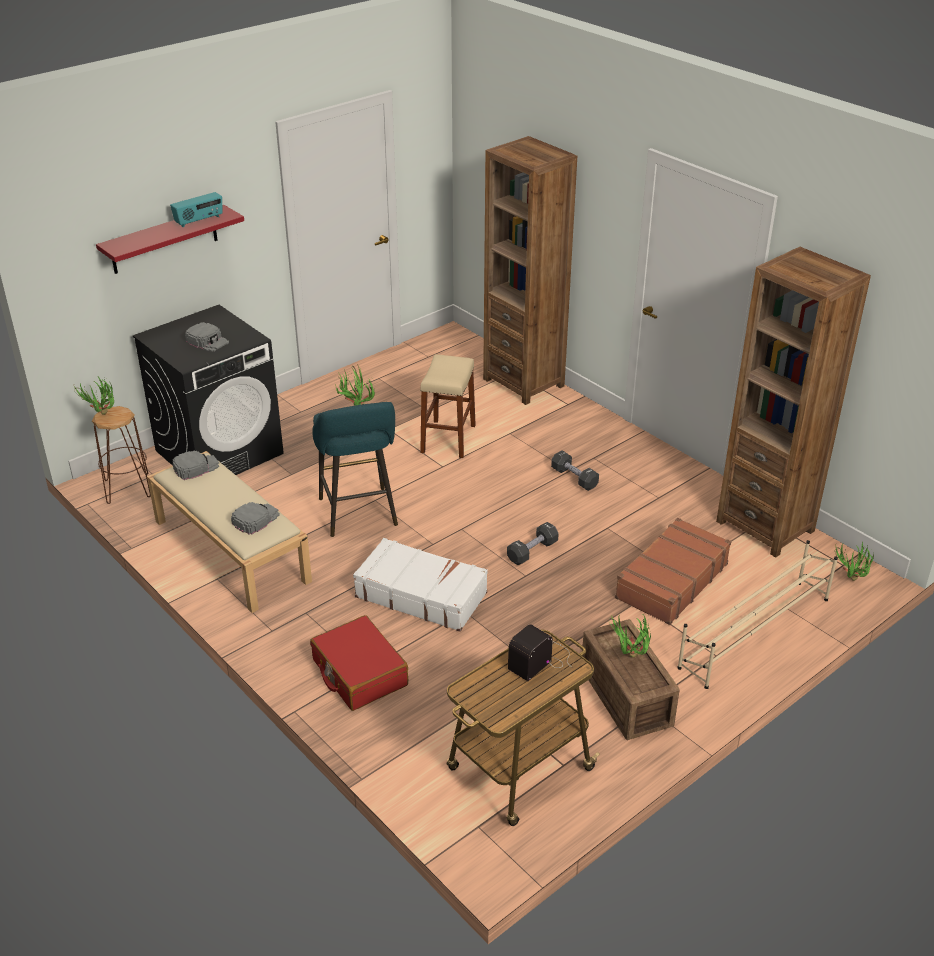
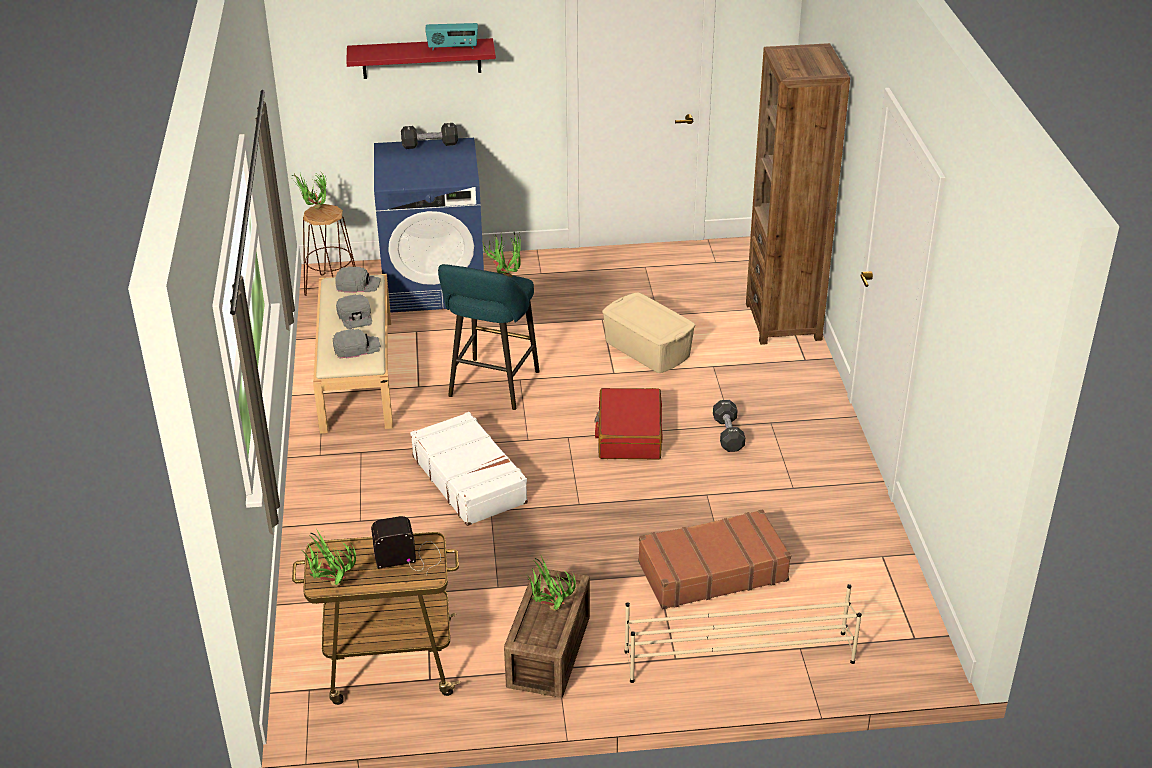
camera: 35 degrees right, 0 degrees up
(208, 341) = (426, 168): grey cap -> grey cap (355, 316)
(220, 452) = (435, 284): black washing machine -> blue washing machine
(359, 673) = (349, 521): red suitcase -> red suitcase (629, 435)
(448, 439) = (647, 349): beige stool -> beige storage box
(532, 551) = (609, 485): black dumbbell -> black dumbbell (430, 145)
(765, 526) = (874, 563): brown bookcase -> none
(850, 582) = (902, 658): potted plant -> potted plant (330, 586)

